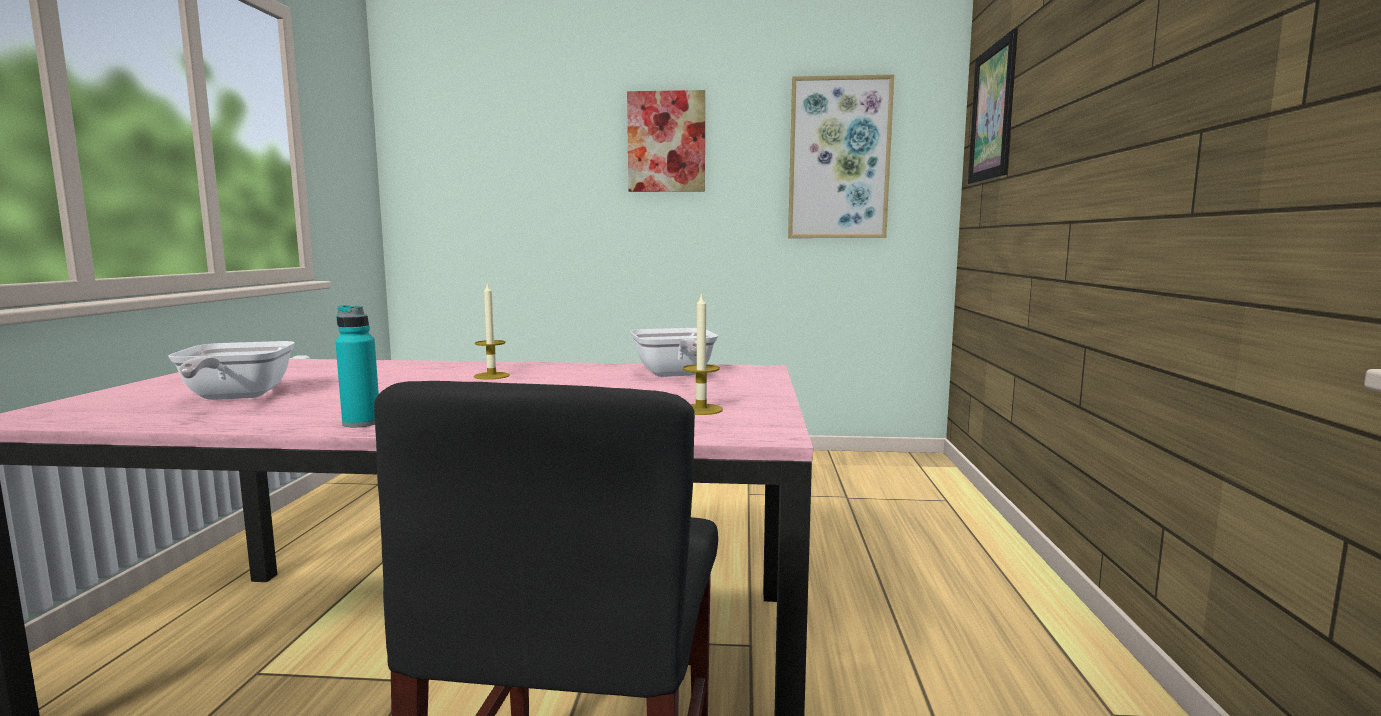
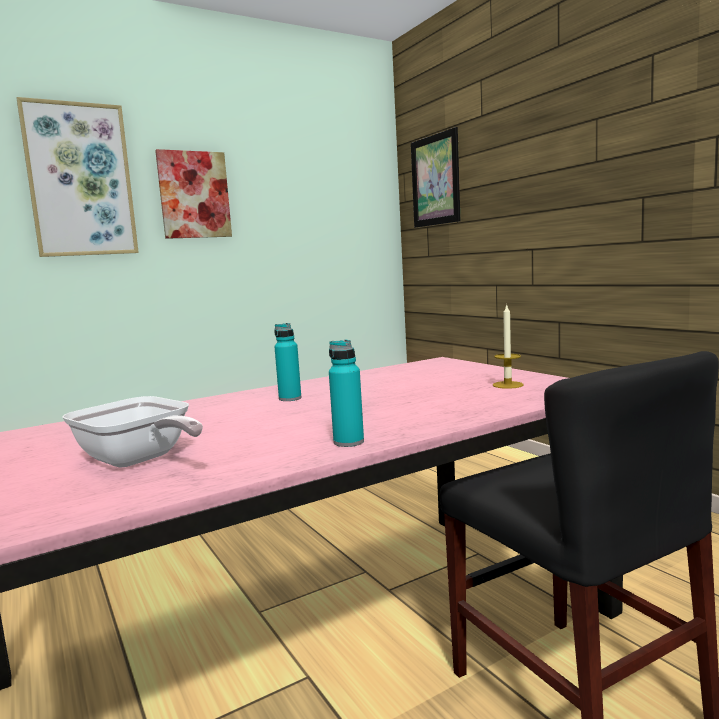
camera: 35 degrees left, 0 degrees up
(491, 376) = (290, 398): candle -> turquoise bottle
(674, 375) = (409, 373): frying pan -> none
(839, 159) = (326, 210): picture -> picture (80, 180)

